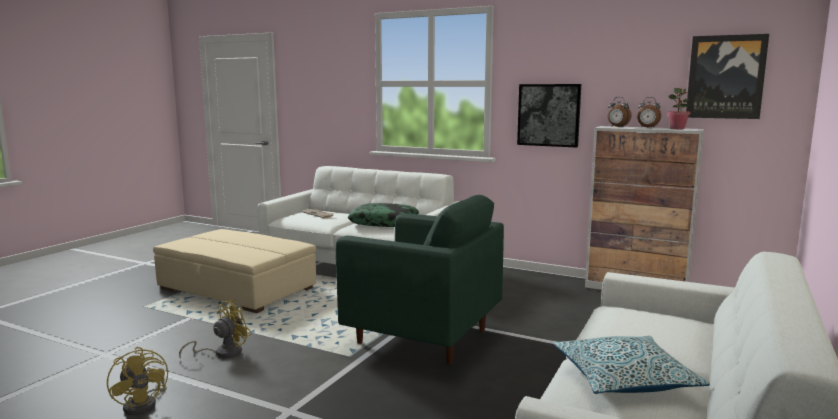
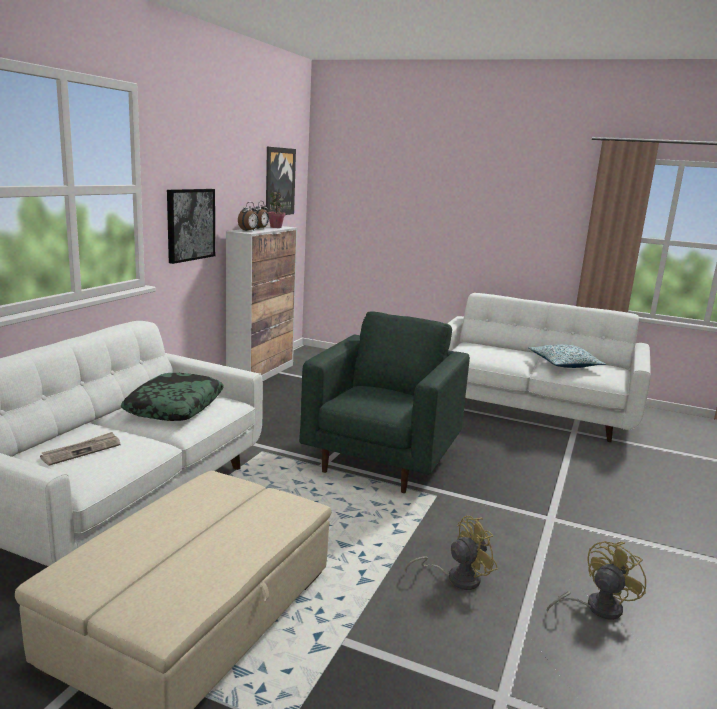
camera: 95 degrees left, 5 degrees up
(223, 353) = (456, 578): yellow fan -> yellow fan turned 120 degrees clockwise

